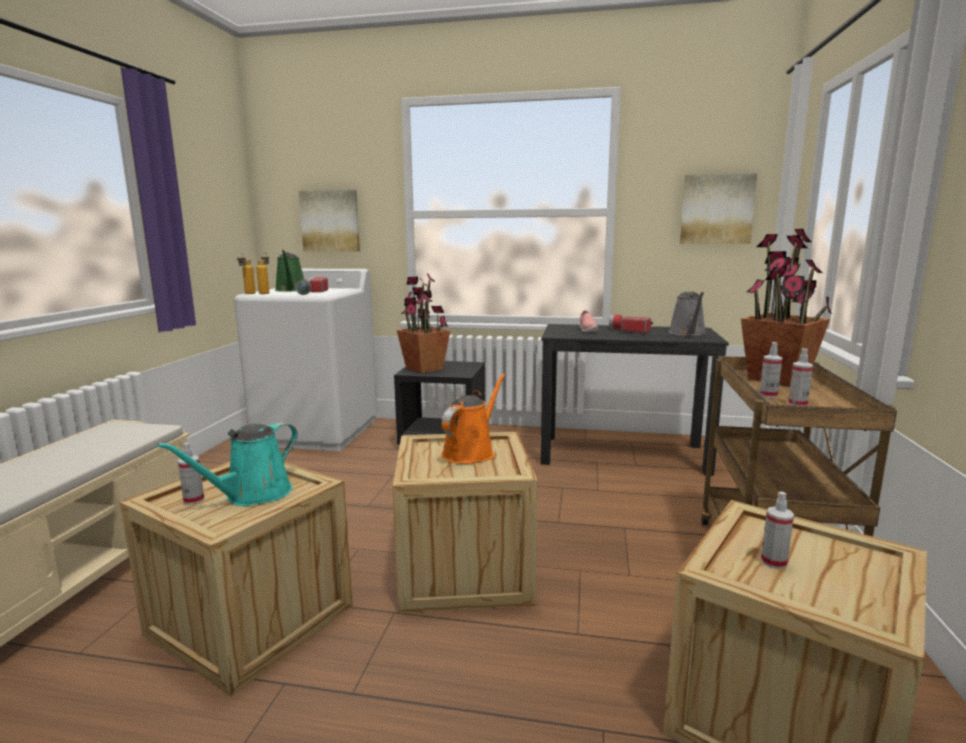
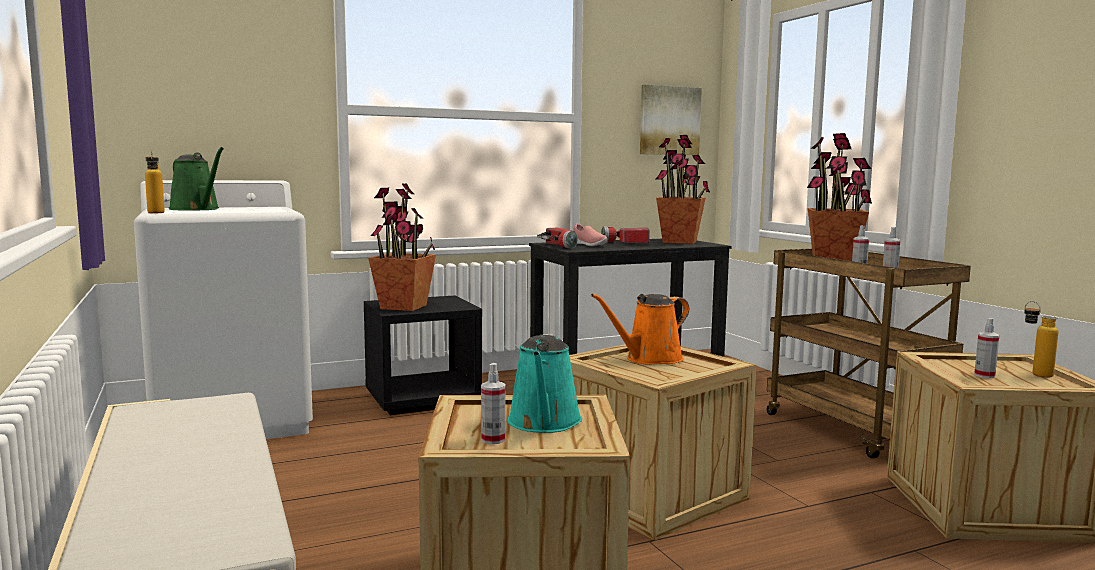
camera: 35 degrees left, 5 degrees down
(266, 293) = (180, 212): bottle -> bottle (1034, 373)
(312, 293) = (253, 210): flashlight -> flashlight (560, 246)
(330, 221) = (221, 112): picture -> none
(471, 452) = (649, 359): orange watering can -> orange watering can turned 120 degrees counterclockwise
(688, 333) = (679, 242): grey watering can -> potted plant

